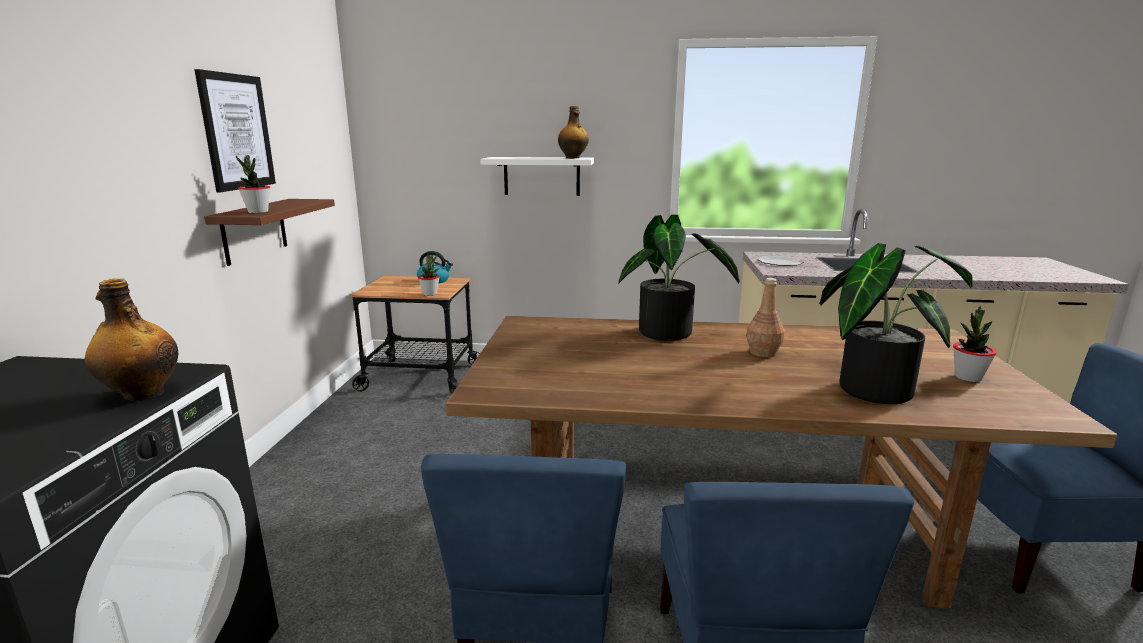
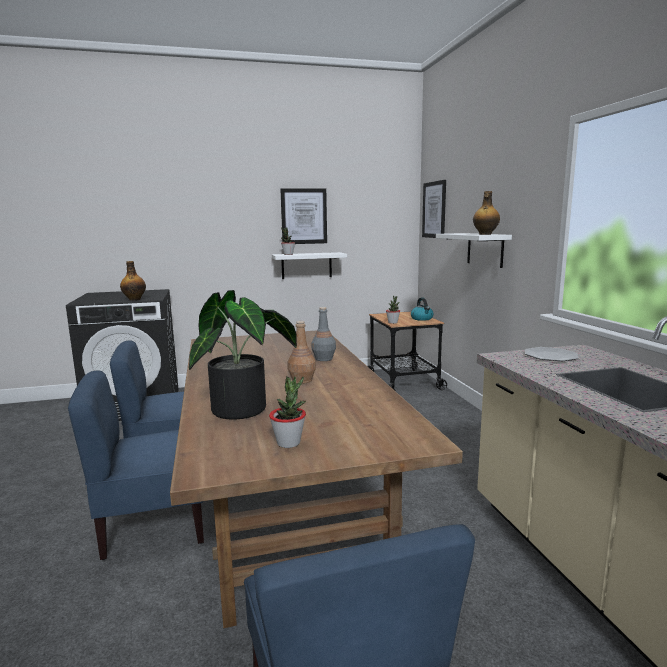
camera: 70 degrees right, 5 degrees down
(254, 231) = (306, 265): brown shelf -> white shelf
(402, 123) = (434, 210): none -> picture
(671, 334) = (324, 359): potted plant -> grey bottle

